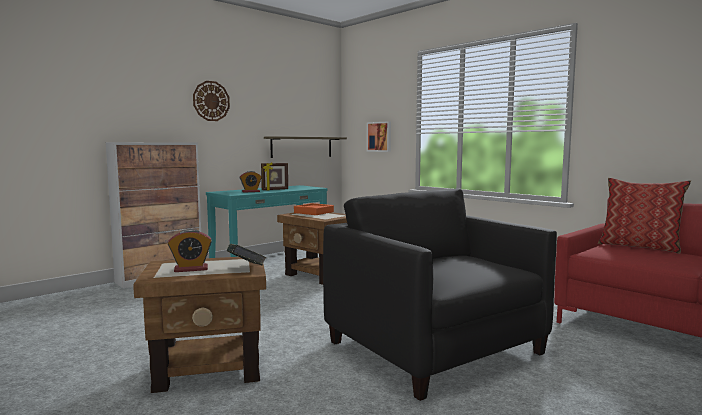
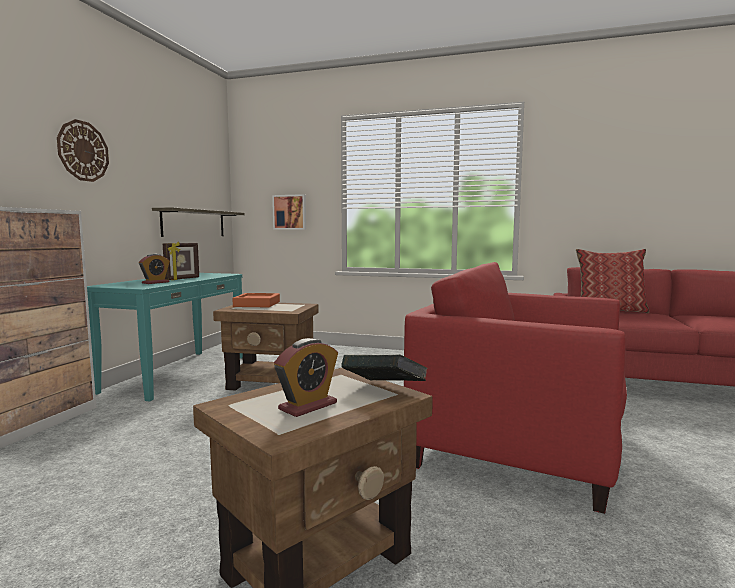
camera: 30 degrees left, 0 degrees up
(435, 348) = (518, 444): black armchair -> red armchair

